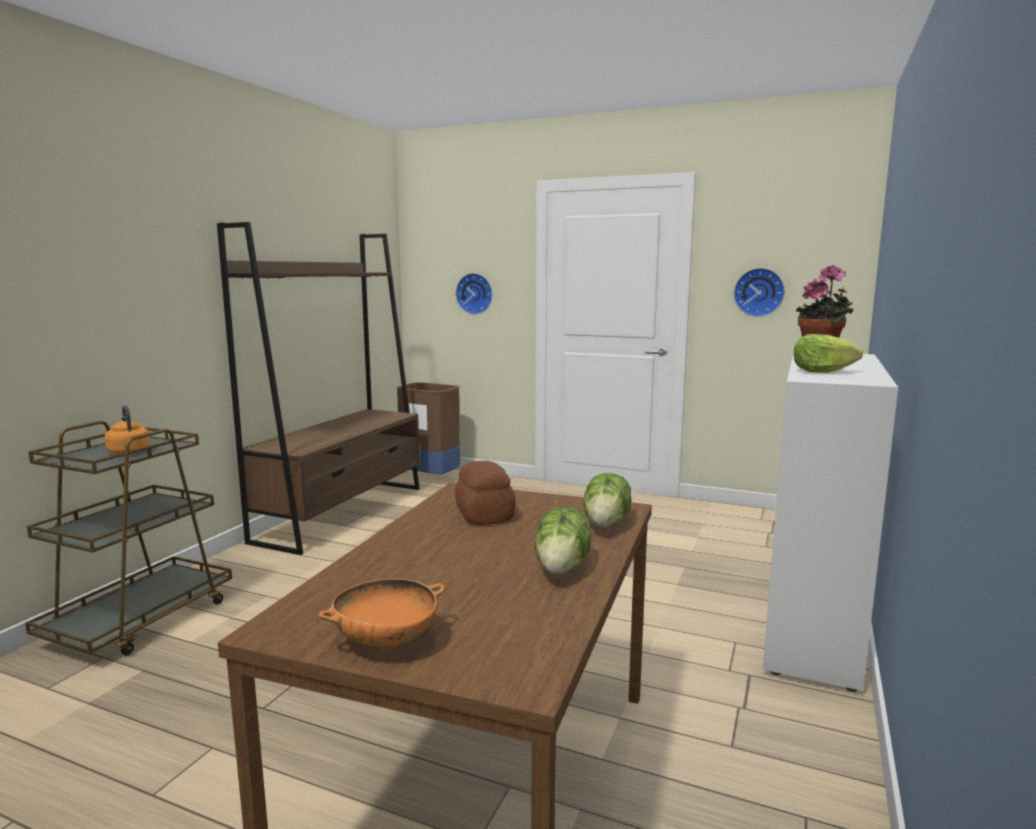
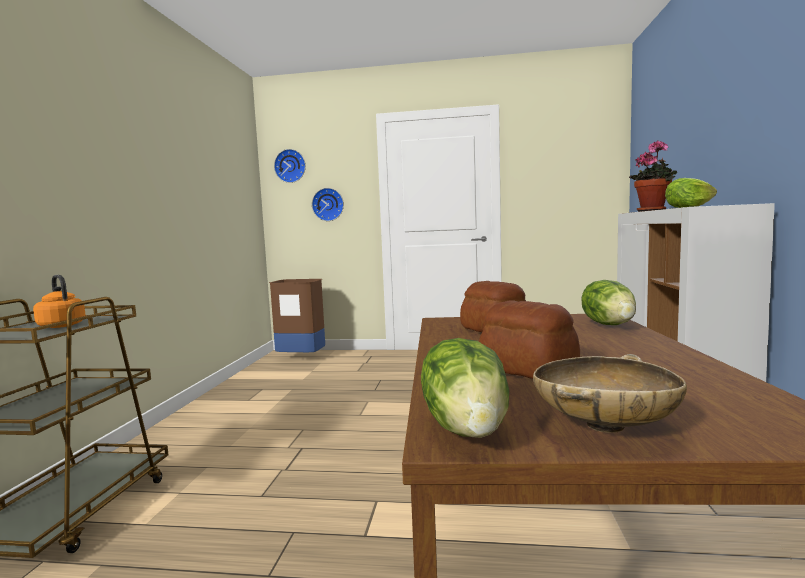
camera: 15 degrees left, 5 degrees down
(342, 513) = (239, 391): brown bookcase -> none
(385, 640) = (603, 425): orange bowl -> beige bowl
(427, 573) = (528, 370): none -> bread
(563, 567) = (641, 351): lettuce -> lettuce (468, 427)
(759, 292) = (551, 189): wall clock -> wall clock (290, 166)

